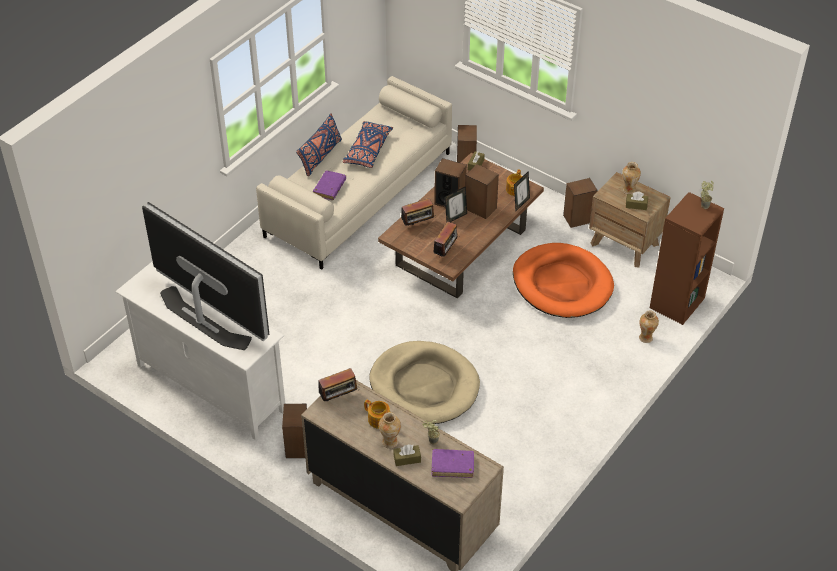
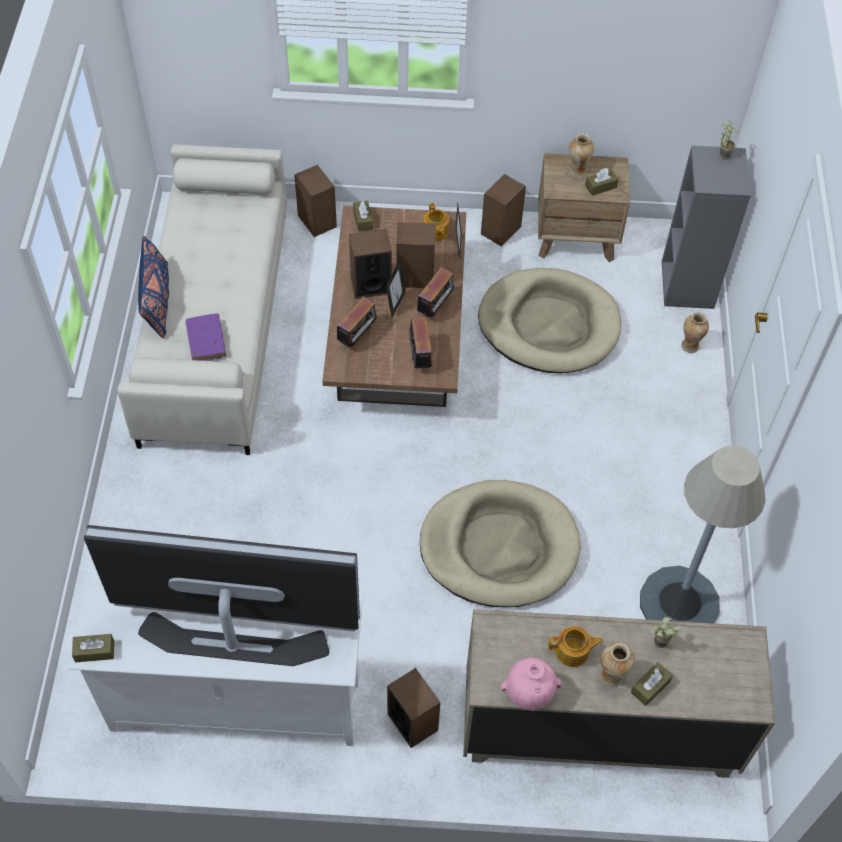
camera: 35 degrees left, 10 degrees up
(133, 290) = (94, 651): none -> brown tissue box
(337, 427) = (529, 694): none -> pink vase
(339, 398) = (497, 650): radio -> radio (436, 307)
(368, 150) = (213, 263): blue pillow -> none
(452, 466) = (710, 663): purple book -> none
(508, 470) = (679, 603): none -> grey floor lamp
(562, 284) = (548, 325): orange dog bed -> beige dog bed
(677, 303) = (688, 285): brown bookcase -> grey bookcase

